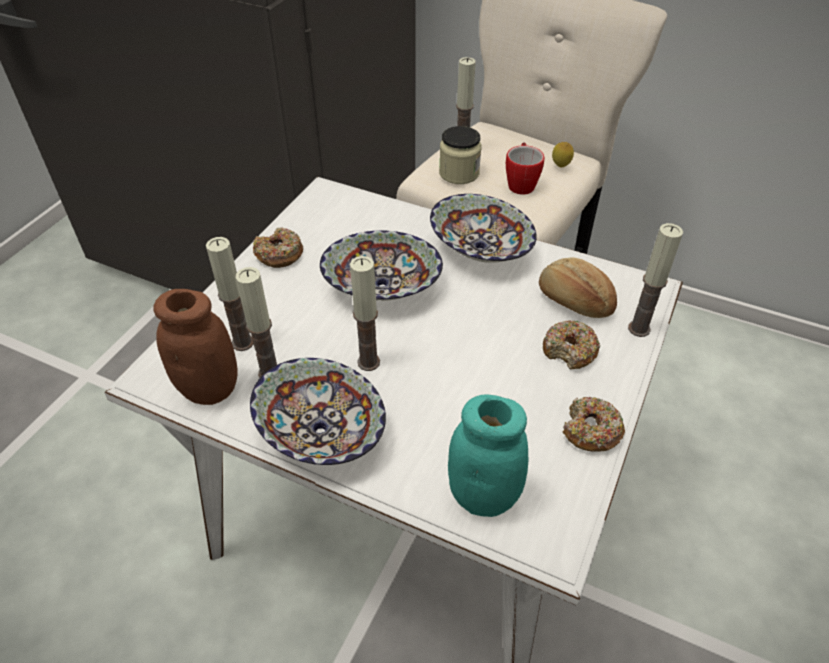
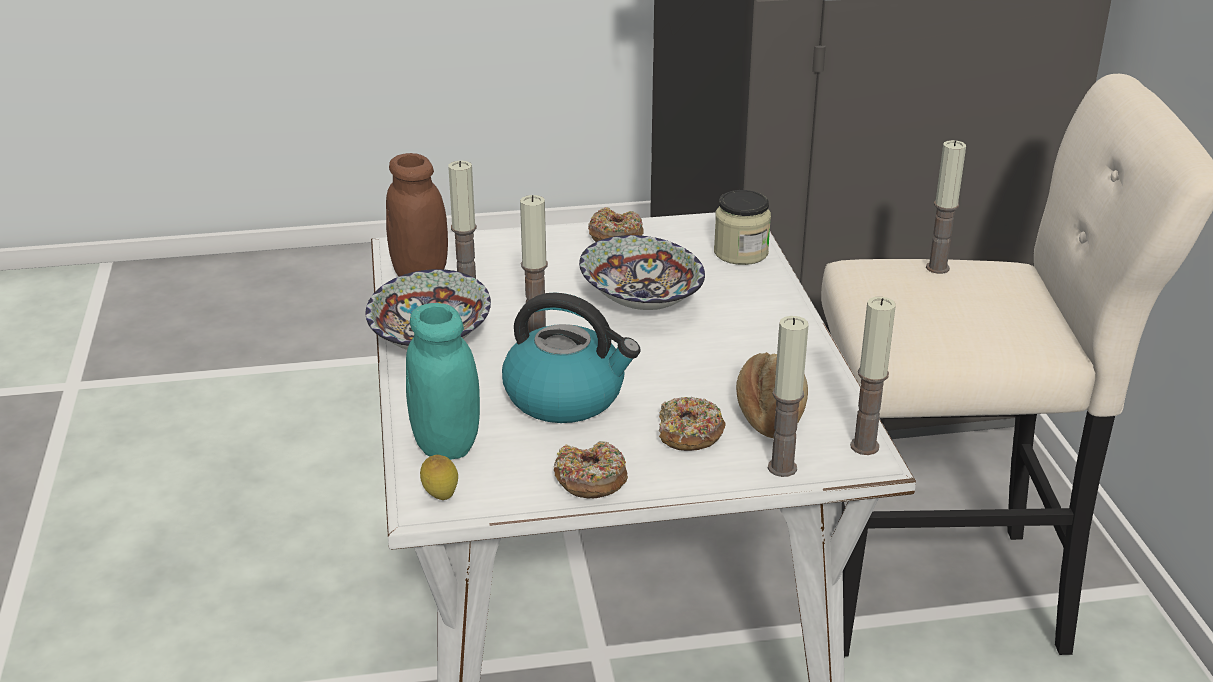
camera: 55 degrees right, 15 degrees down
(242, 342) = (486, 267): candle -> candle (864, 446)
(459, 173) = (893, 280): jar -> jar (741, 252)
(473, 390) = (566, 396): none -> kettle
(479, 250) = (772, 332): bowl -> none
(521, 183) = (938, 322): mug -> none
(560, 167) = (1016, 337): lemon -> lemon (440, 497)

